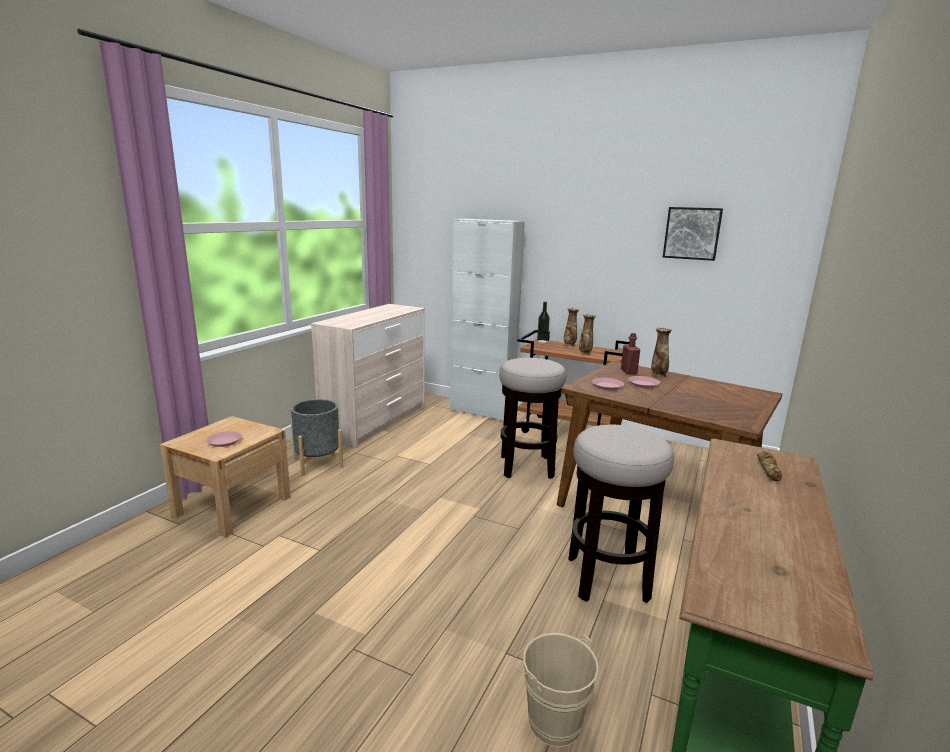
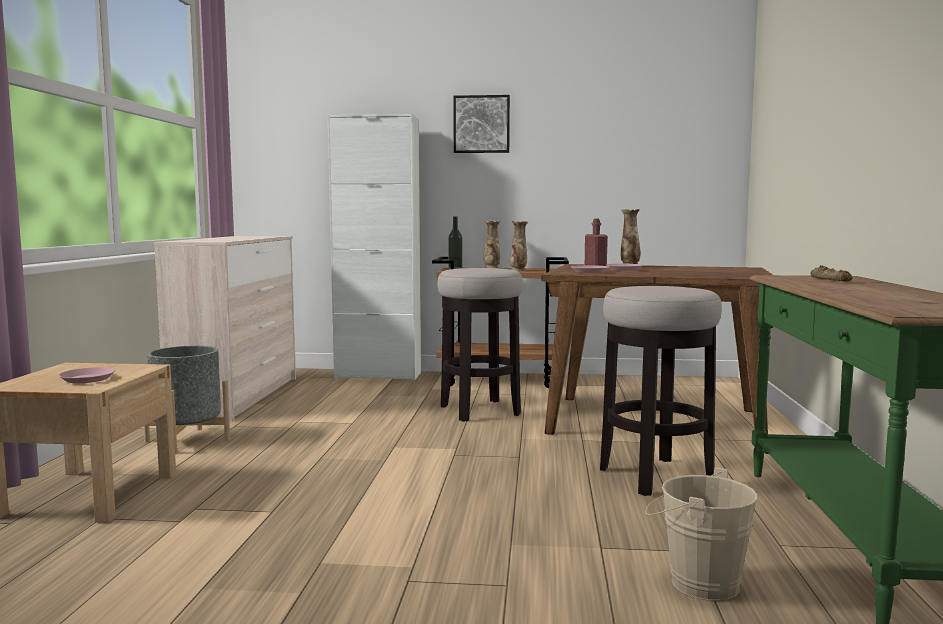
camera: 20 degrees left, 10 degrees down
(692, 233) = (619, 123): picture -> picture (481, 124)

